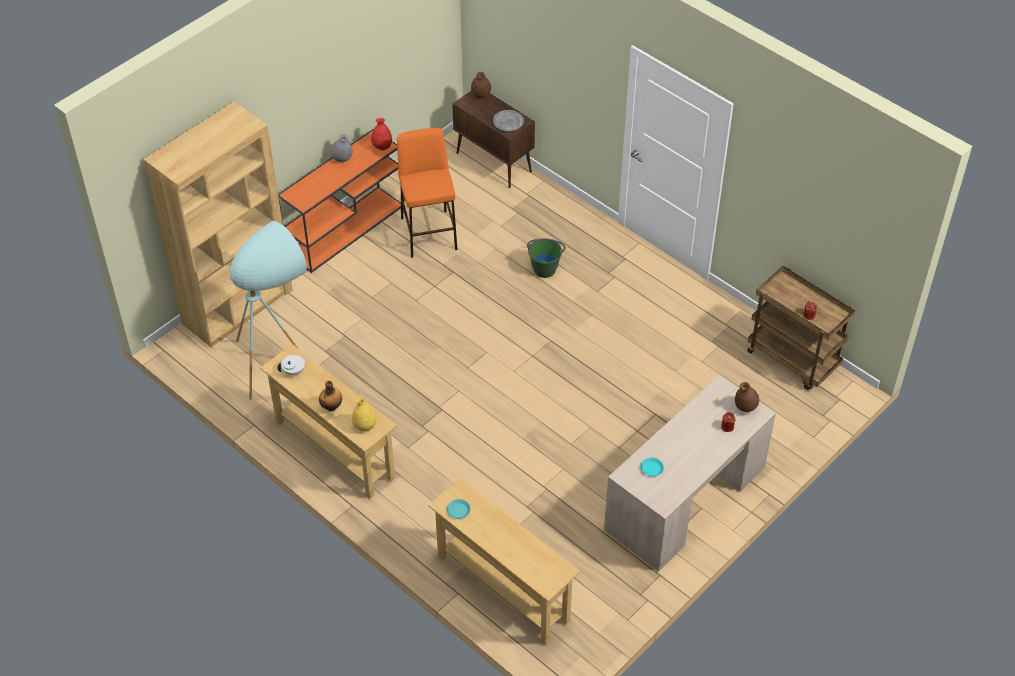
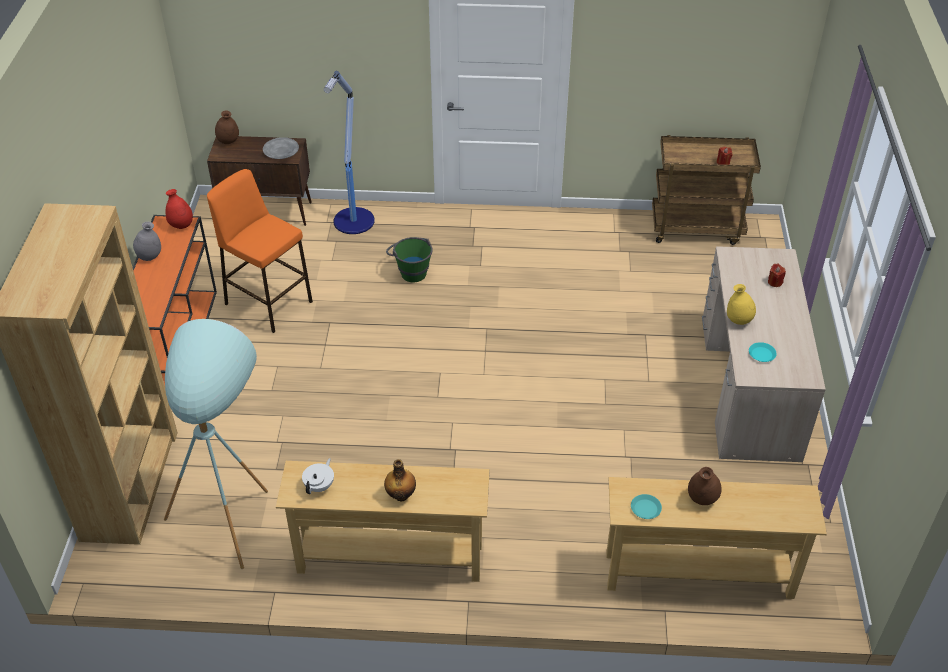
camera: 40 degrees left, 5 degrees down
(365, 426) = (458, 491): yellow vase -> yellow vase (738, 320)
(544, 204) = (353, 222): none -> floor lamp
(745, 407) = (768, 258): brown vase -> brown vase (702, 499)

